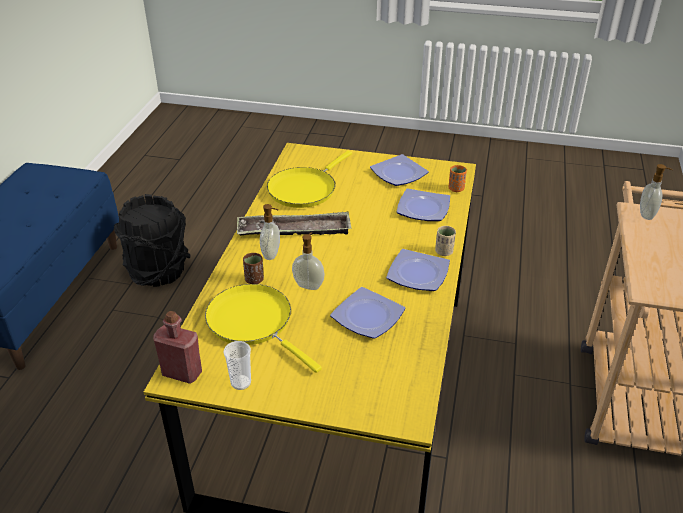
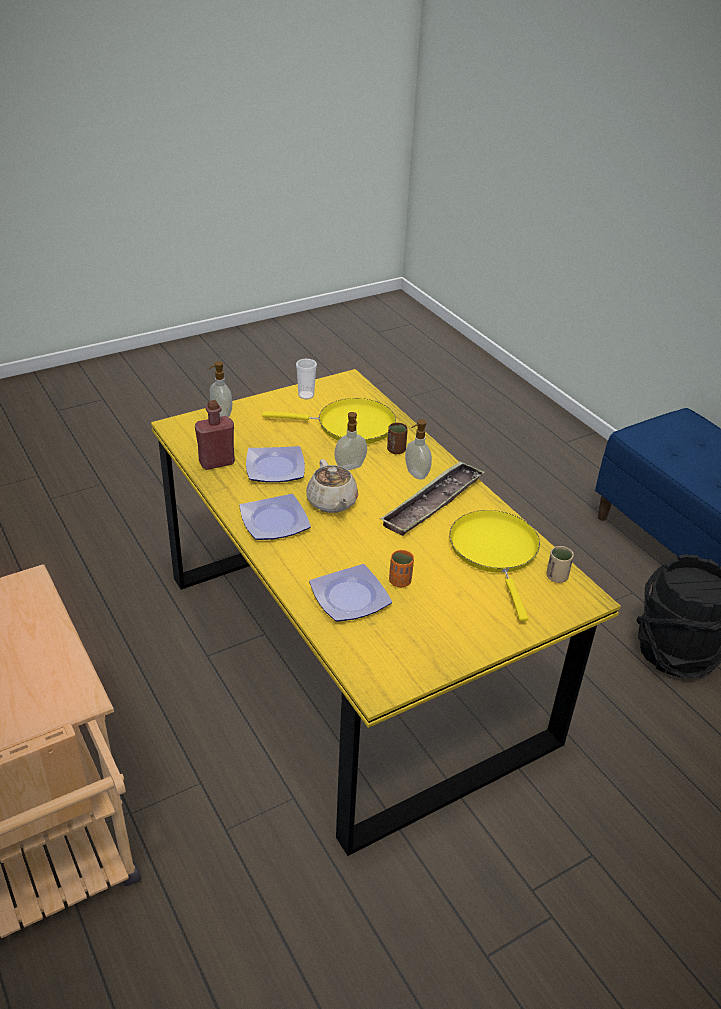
camera: 135 degrees right, 0 degrees up
(182, 373) = (348, 384): red bottle -> red bottle (216, 462)
(360, 266) = (332, 503): none -> beige teapot
(400, 174) = (434, 634): plate -> none
(444, 252) = (274, 556): beige cup -> beige cup (556, 577)
(456, 189) = (346, 650): orange cup -> orange cup (400, 581)
(647, 215) = (61, 698): soap dispenser -> soap dispenser (221, 414)

